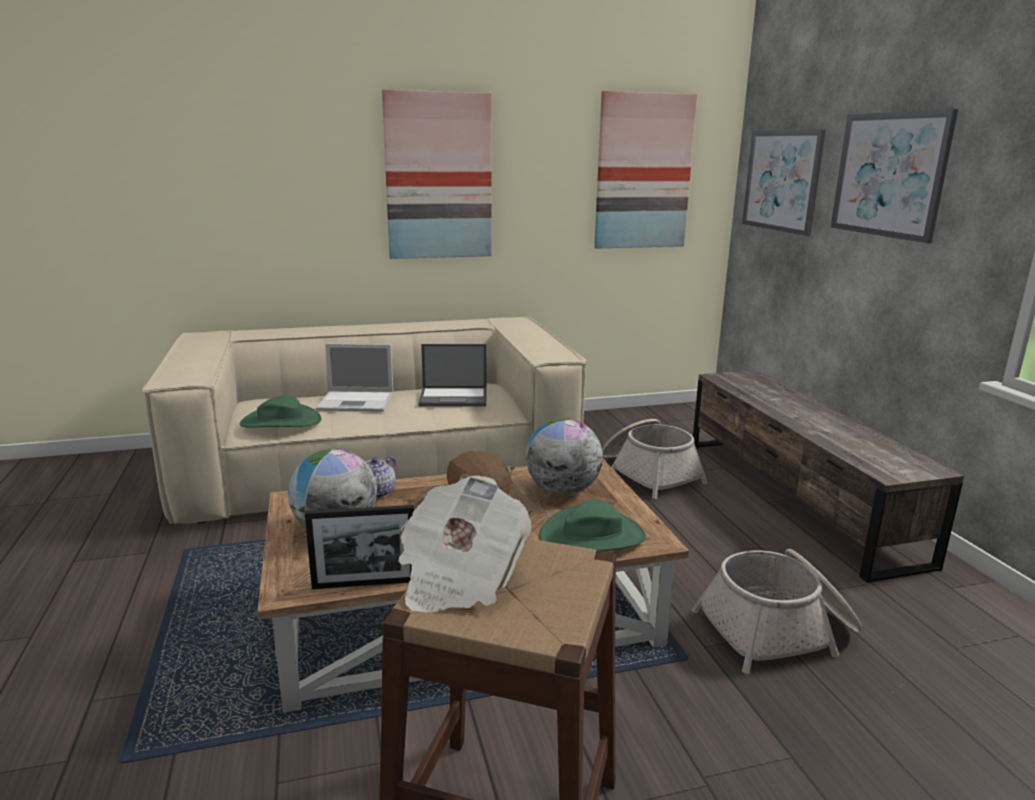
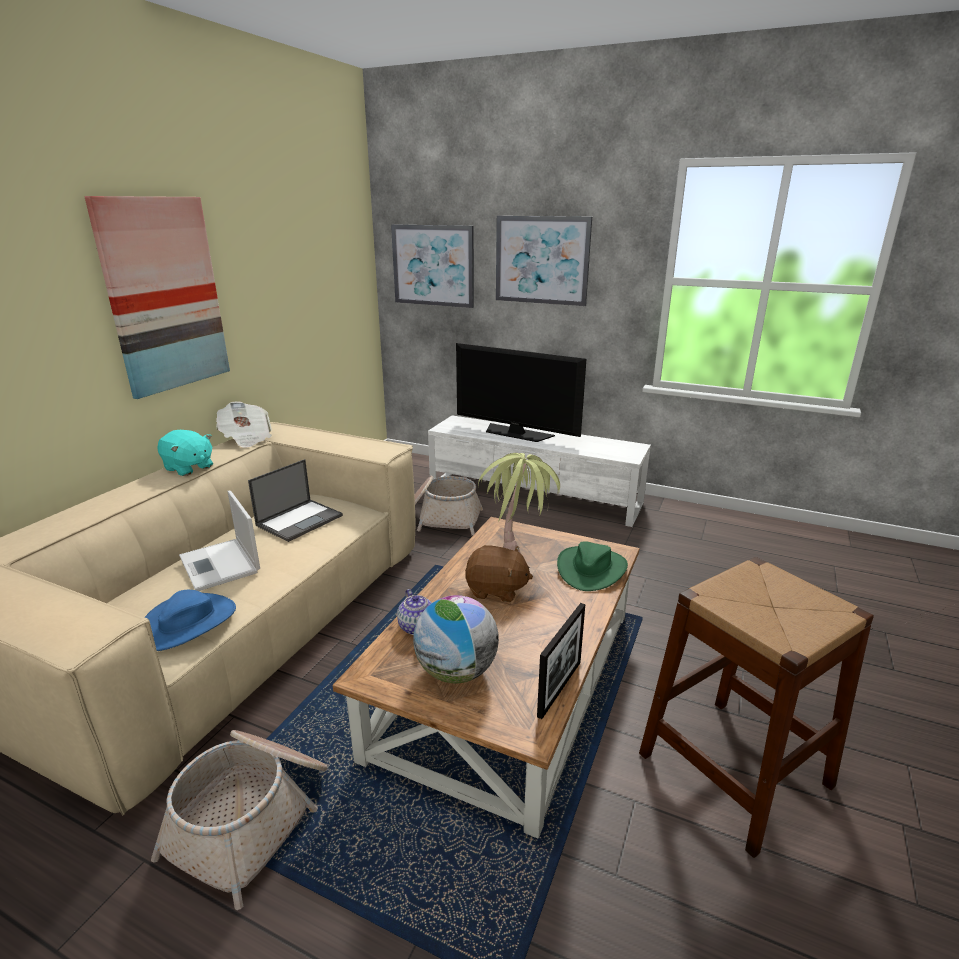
camera: 50 degrees left, 5 degrees up
(281, 421) = (188, 623): green hat -> blue hat
(357, 402) = (220, 565): laptop -> laptop turned 105 degrees clockwise
(409, 327) = (188, 468): none -> turquoise plush toy
(459, 576) = (755, 615): newspaper -> newspaper (246, 438)
(562, 490) = (518, 551): globe -> potted plant
(643, 172) = (322, 266): picture -> none
(778, 630) = (645, 575): basket -> basket (253, 817)
(791, 405) = (516, 433): none -> television
(795, 497) = (534, 495): brown tv stand -> white tv stand

